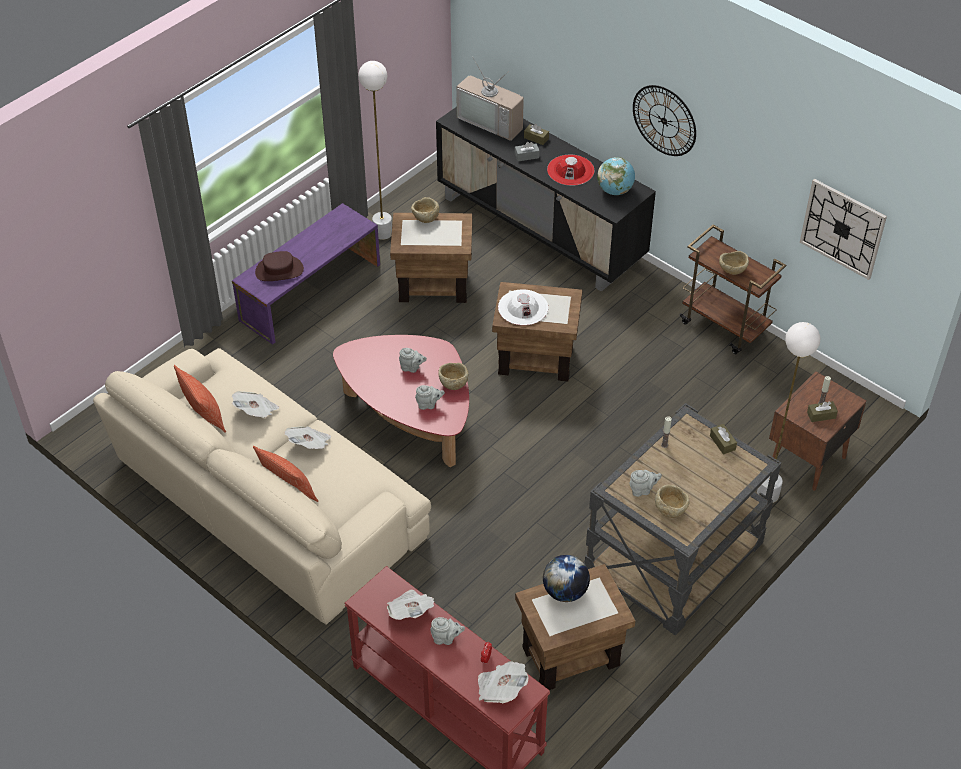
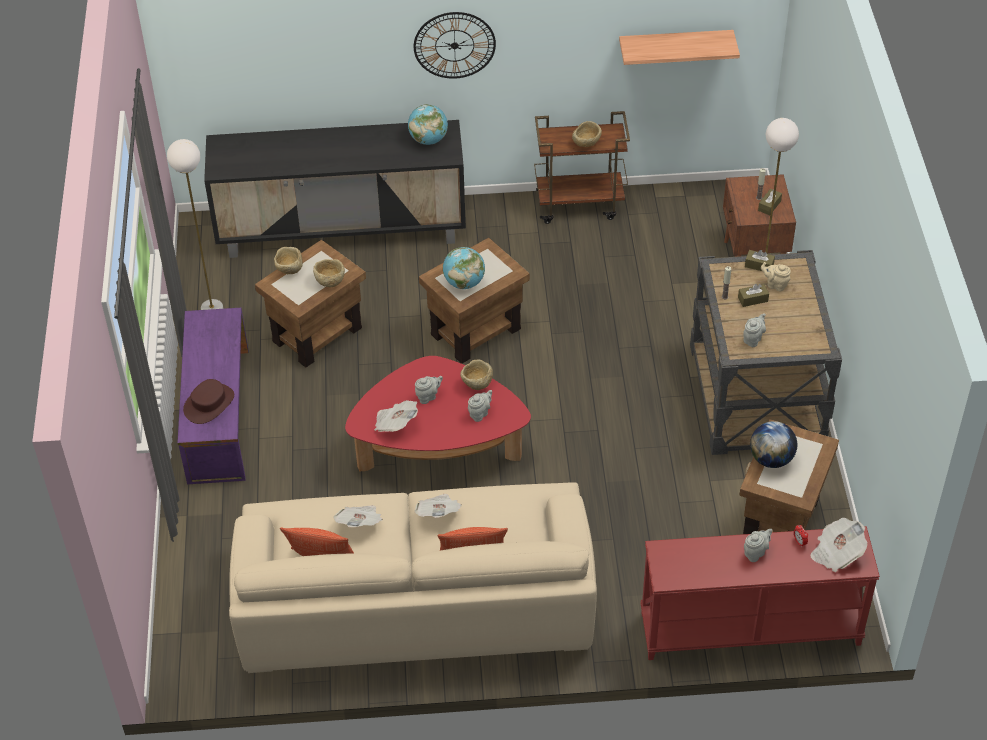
camera: 45 degrees left, 0 degrees up
(410, 611) = (707, 556): newspaper -> newspaper (395, 424)
(492, 121) = (253, 149): television -> none
(523, 307) = (464, 283): white hat -> globe
(526, 156) = (321, 159): grey tissue box -> none
(536, 138) = (309, 140): brown tissue box -> brown tissue box (752, 299)
(570, 170) = (372, 147): red hat -> none
(670, 510) = (788, 337): beige bowl -> beige bowl (330, 281)
(715, 465) = (775, 285): none -> beige teapot
(842, 228) = (675, 45): wall clock -> shelf

